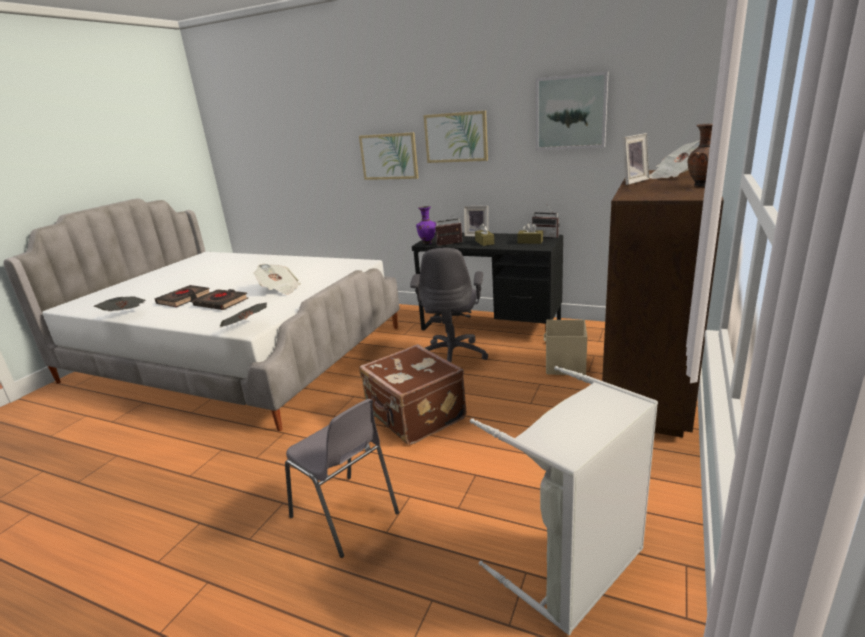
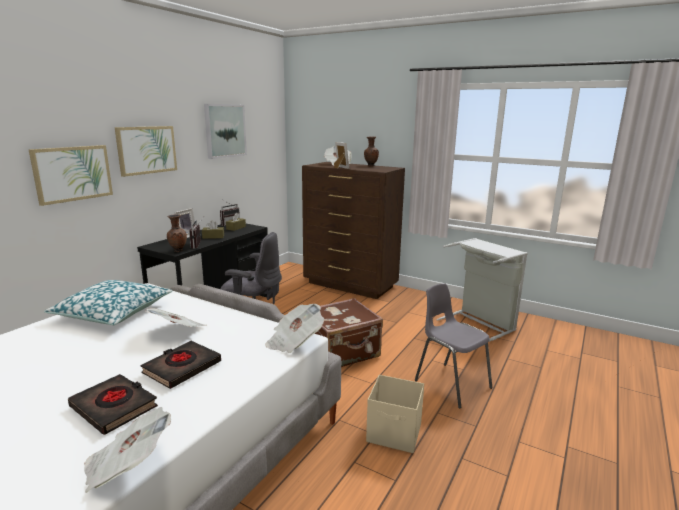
camera: 85 degrees left, 5 degrees down
(318, 267) = (113, 312): none -> pillow
(346, 516) = (451, 383): grey chair -> grey chair turned 90 degrees counterclockwise
(427, 243) = (177, 251): purple vase -> brown vase
(564, 366) = (305, 297): beige storage box -> beige storage box (395, 433)

